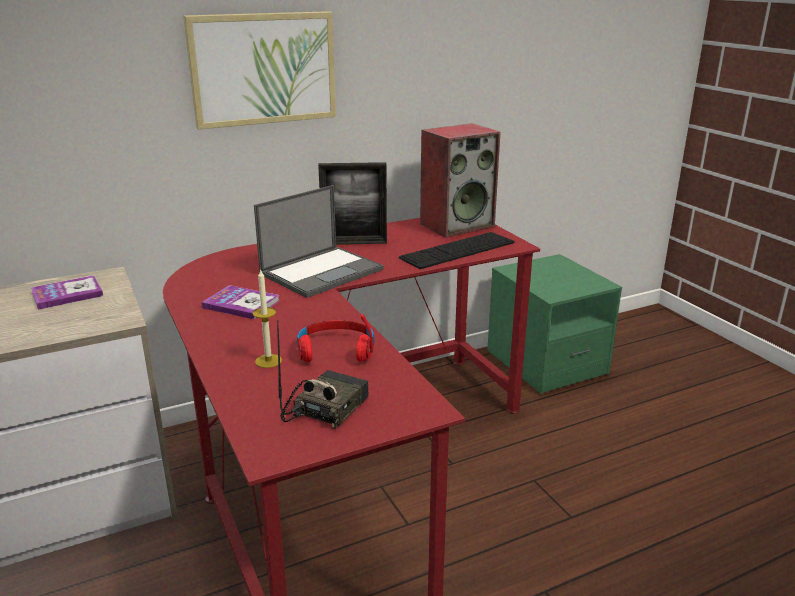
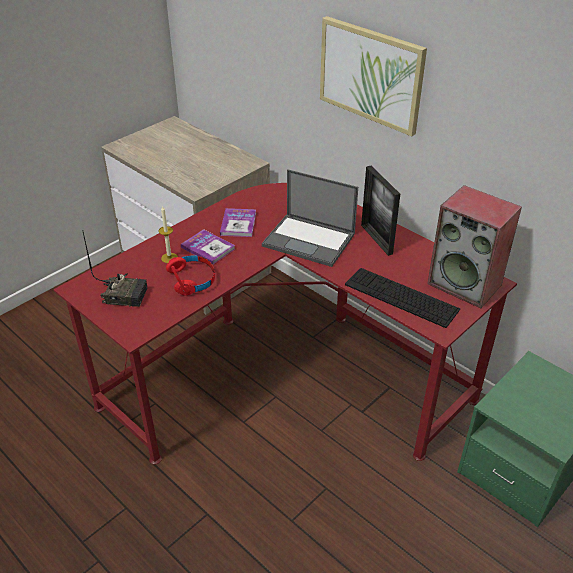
camera: 70 degrees right, 15 degrees up
(67, 294) = (219, 161): book -> book (208, 248)

